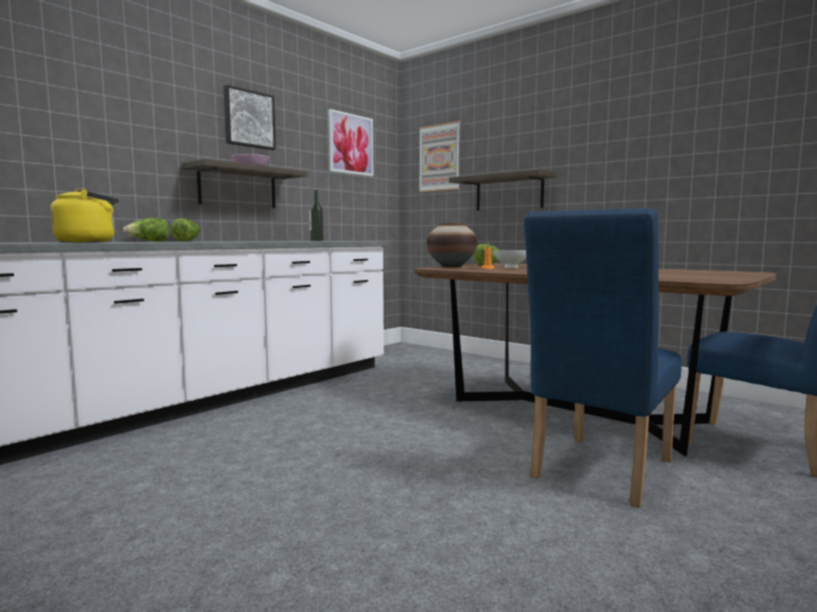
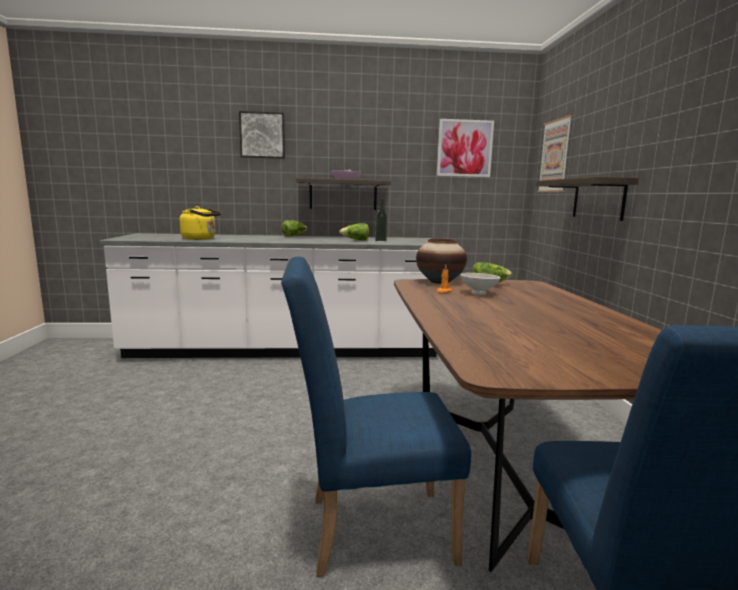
camera: 45 degrees right, 5 degrees up
(149, 241) = (265, 236): lettuce -> lettuce (355, 240)
(248, 119) = (356, 139): picture -> picture (262, 135)

